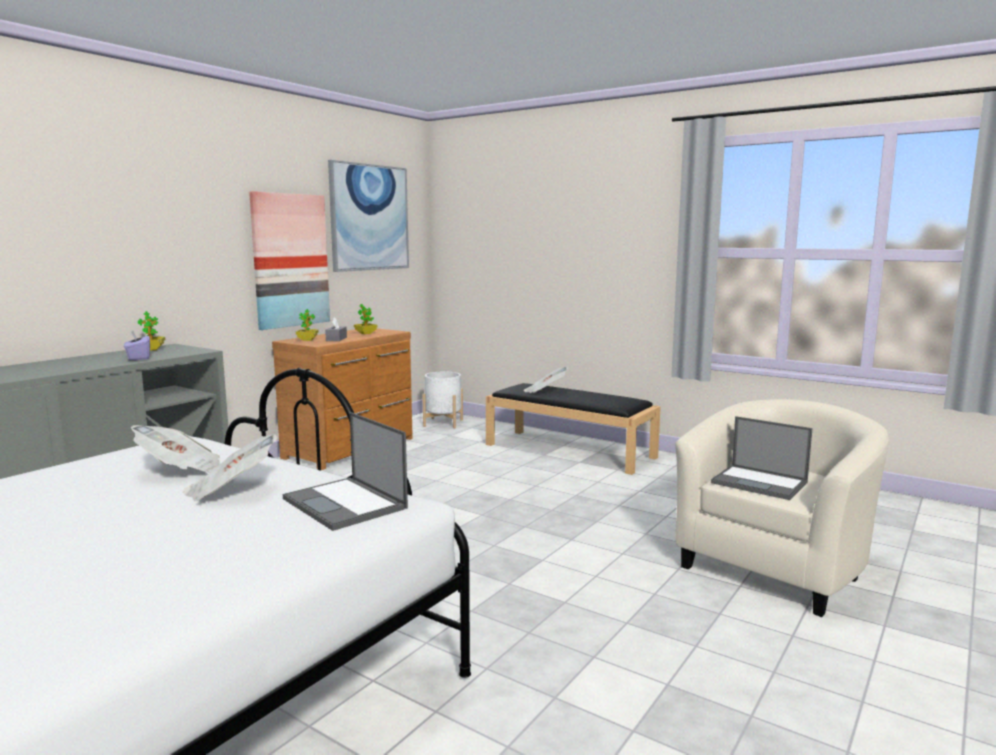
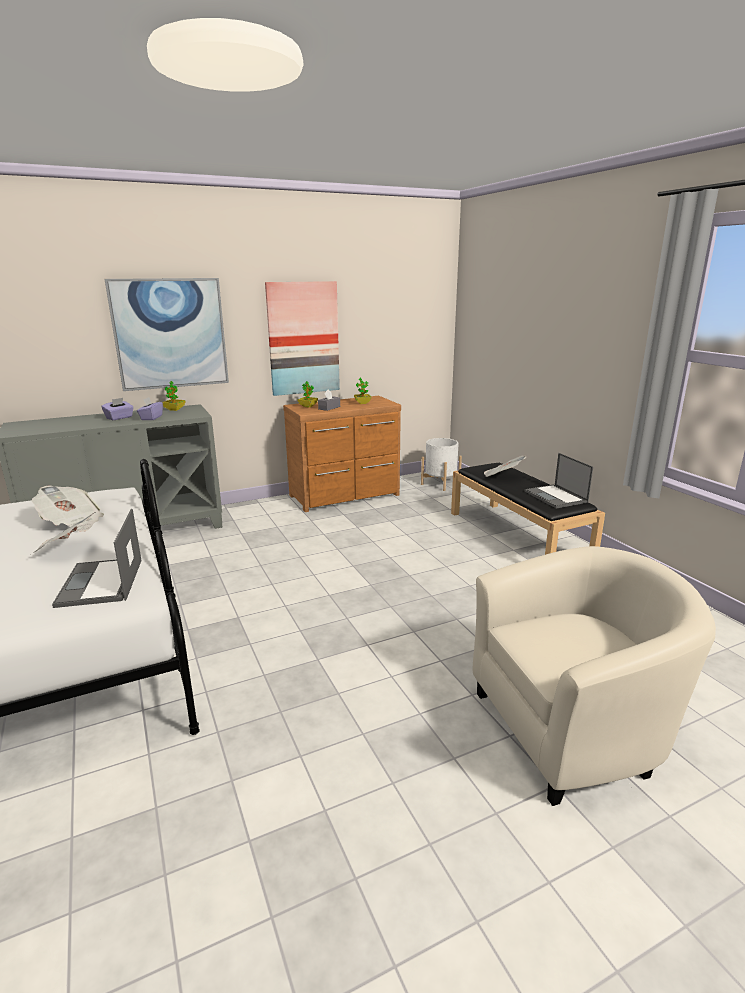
camera: 30 degrees right, 10 degrees up
(87, 361) = (119, 418): none -> purple tissue box
(369, 217) = (386, 298): picture -> picture (170, 334)
(760, 483) = (549, 644): laptop -> laptop (556, 497)

